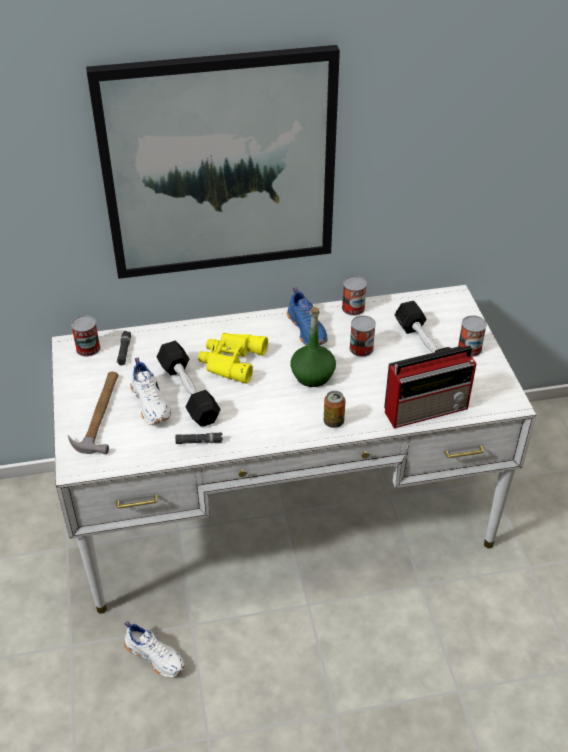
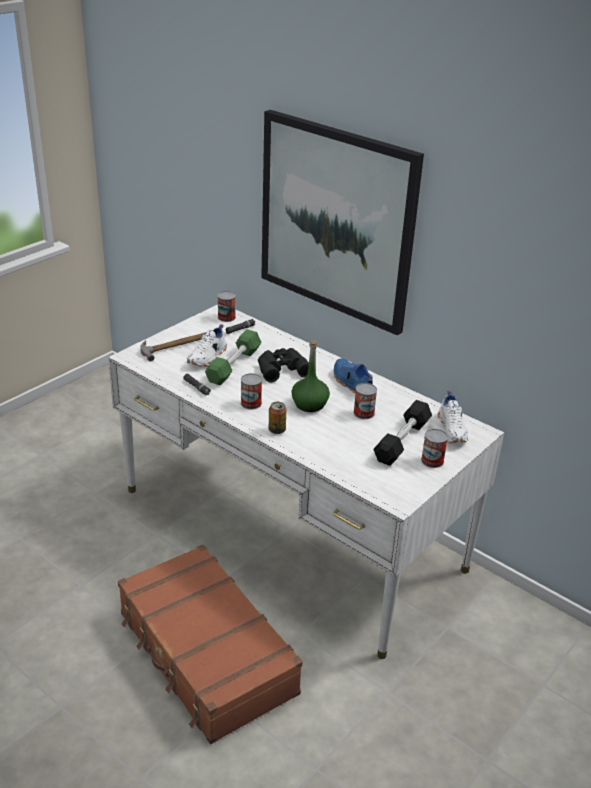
camera: 50 degrees right, 10 degrees down
(156, 655) = (120, 530): white shoe -> white shoe (452, 430)
(188, 392) = (233, 365): black dumbbell -> green dumbbell
(230, 361) = (281, 368): yellow binoculars -> black binoculars
(308, 329) = (352, 384): blue shoe -> blue shoe turned 120 degrees clockwise
(353, 308) = (400, 393): can -> can (251, 403)
(391, 676) = (205, 654): none -> brown suitcase
(427, 409) = (341, 465): radio -> none

